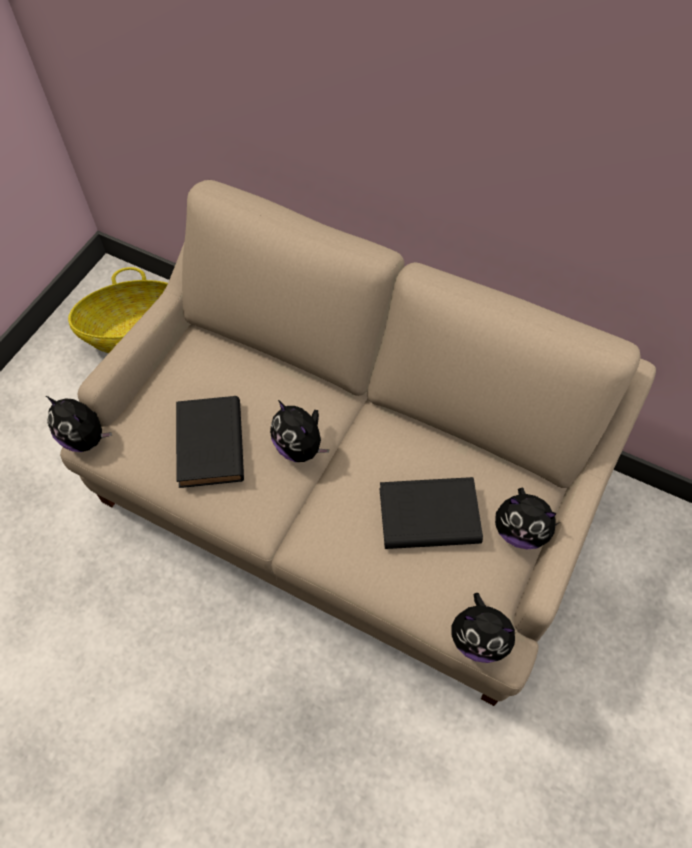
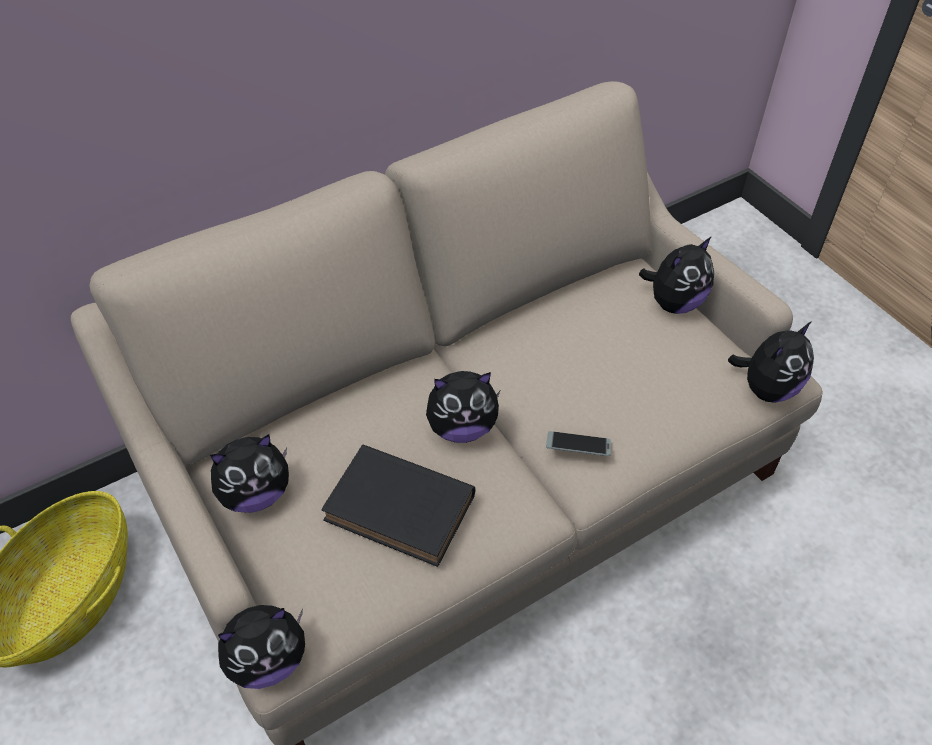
camera: 60 degrees left, 10 degrees down
(182, 365) = (255, 494): none -> plush toy
(325, 525) = (577, 448): none -> phone
(426, 516) = (621, 358): black book -> none

